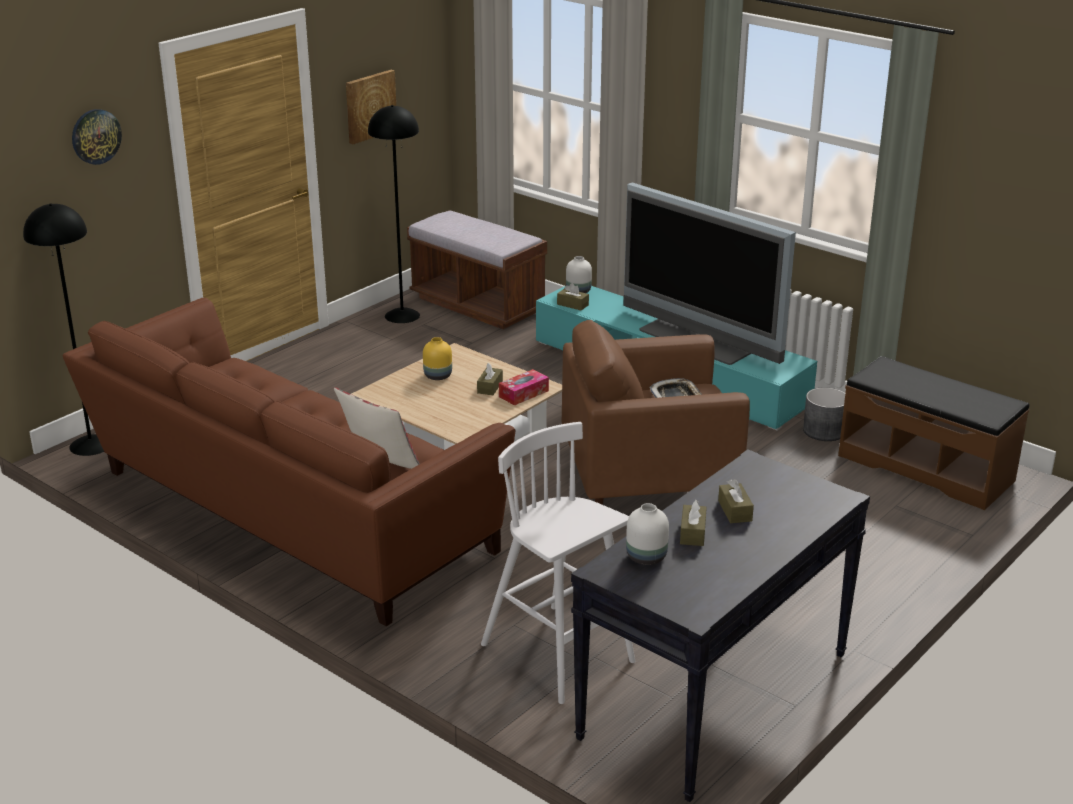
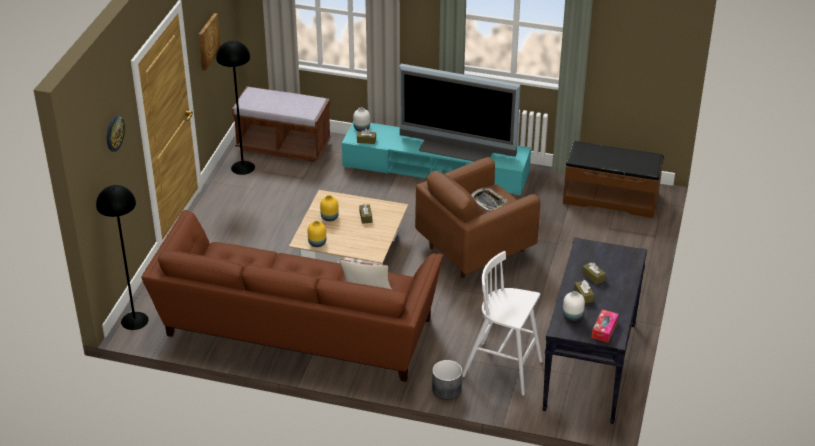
camera: 25 degrees left, 10 degrees up
(391, 401) = (317, 243): none -> yellow vase
(523, 394) = (388, 216): tissue box -> tissue box (604, 330)
(823, 431) = (545, 188): grey planter -> grey planter (446, 389)

